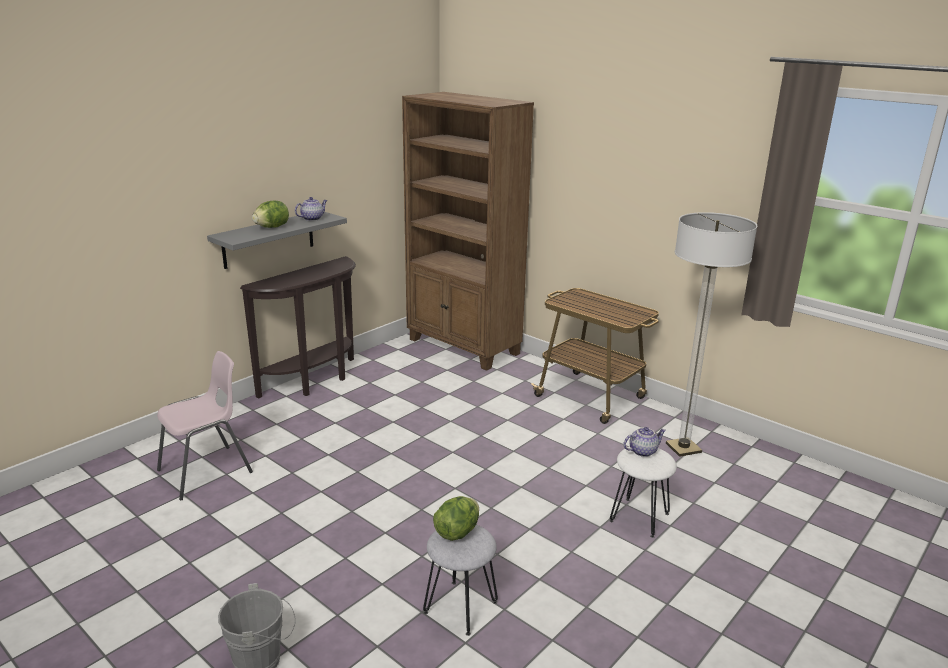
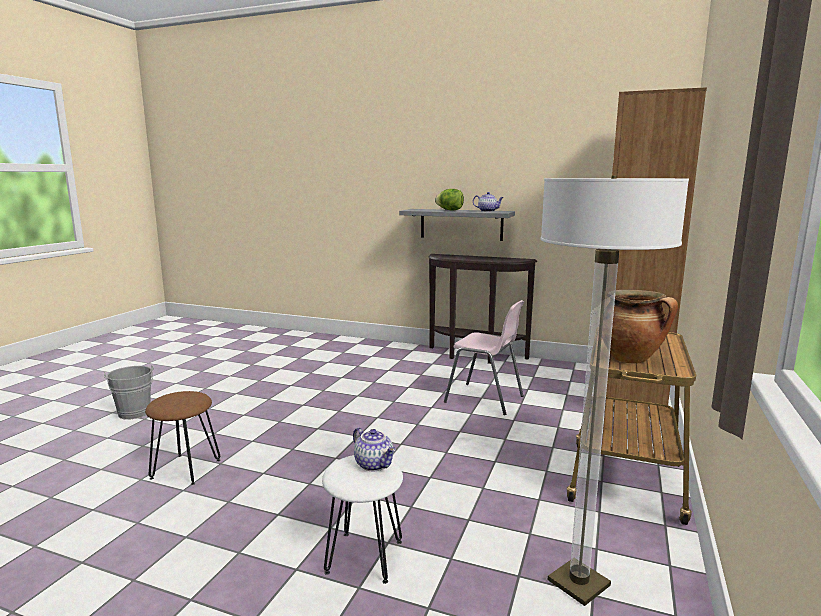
camera: 70 degrees right, 10 degrees down
(206, 472) = (326, 357): pink chair -> pink chair (485, 399)
(457, 532) = (188, 396): lettuce -> none
(460, 607) = (186, 469): grey stool -> brown stool
(620, 315) = (631, 359): none -> cooking pot

